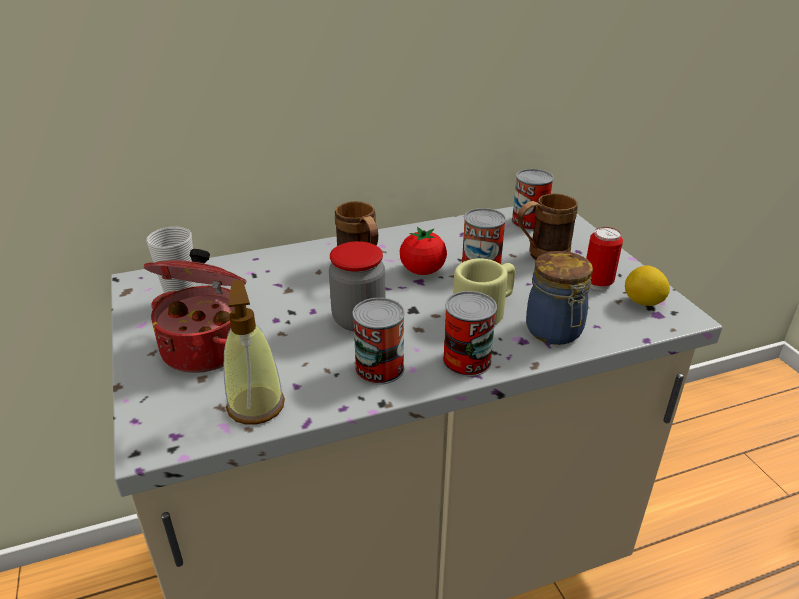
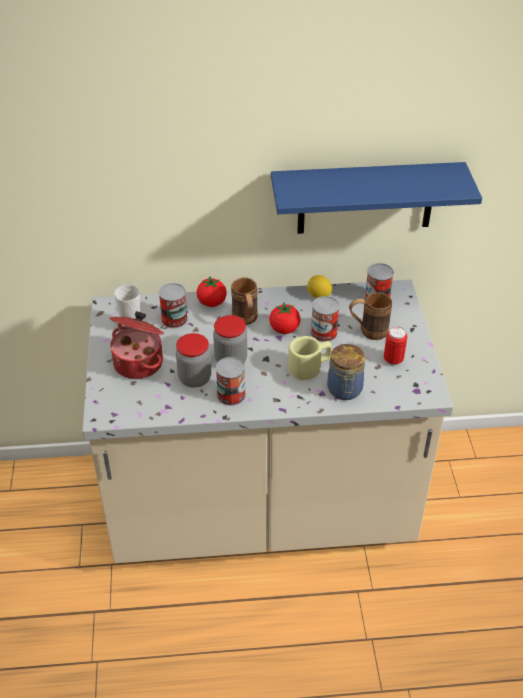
camera: 15 degrees right, 10 degrees up
(256, 405) = (158, 404): soap dispenser -> none
(302, 256) = (212, 303): none -> tomato
(309, 354) = (195, 378): none -> jar
(467, 360) = (282, 400): can -> can (174, 319)
(500, 76) = (365, 198): none -> blue shelf
(643, 303) = (413, 380): lemon -> lemon (319, 296)

